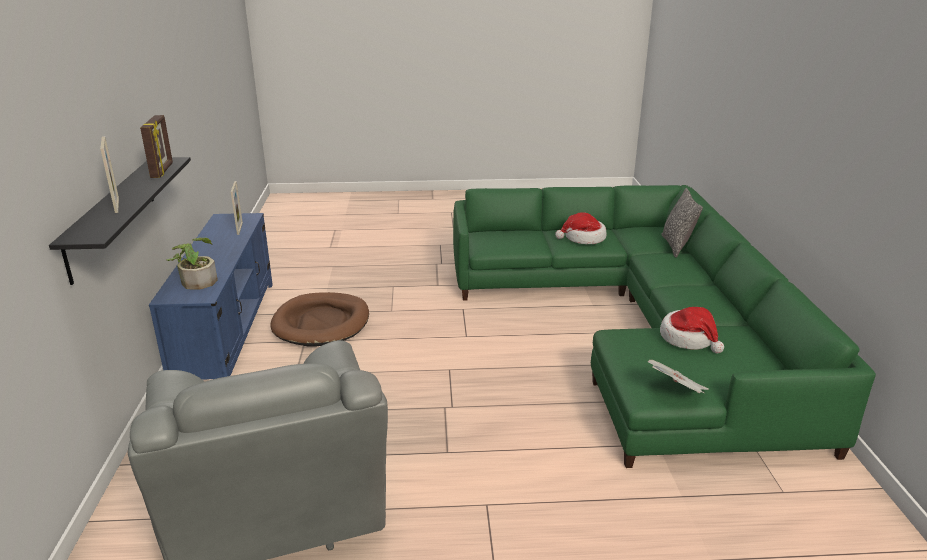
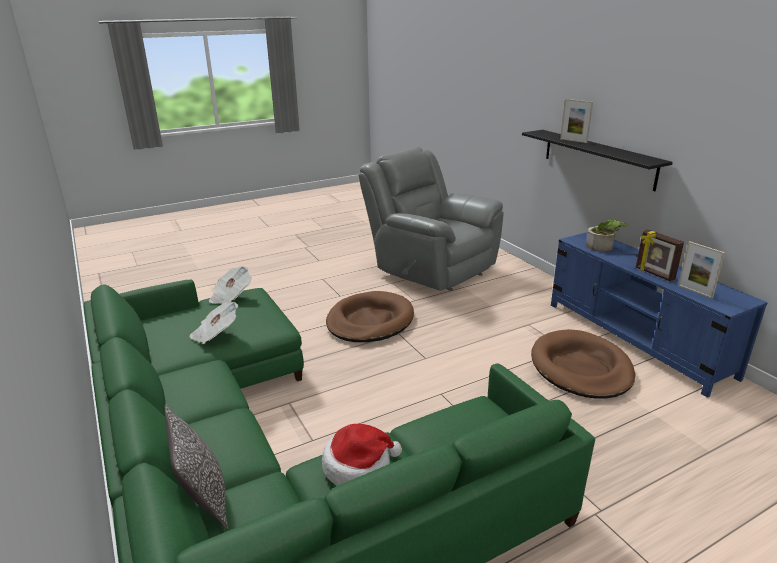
camera: 155 degrees right, 0 degrees up
(163, 171) = (624, 156): picture frame -> picture frame (654, 274)
(473, 436) = (370, 321): none -> brown dog bed
(689, 339) = (215, 334): hat -> newspaper

